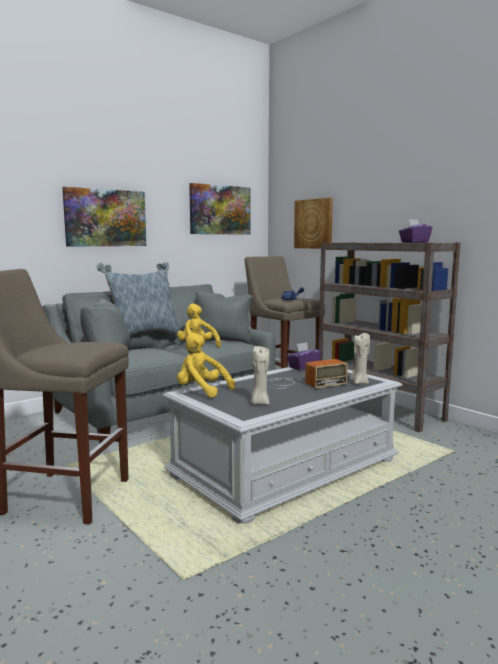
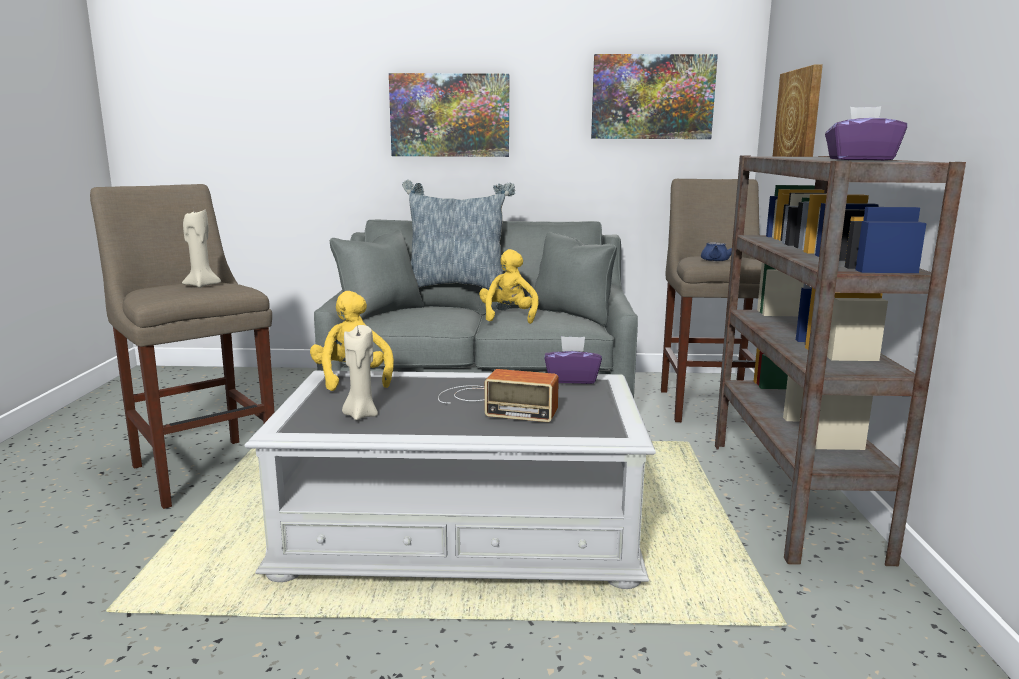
camera: 40 degrees right, 5 degrees up
(359, 382) = (579, 427): beige candle -> beige candle (202, 285)

